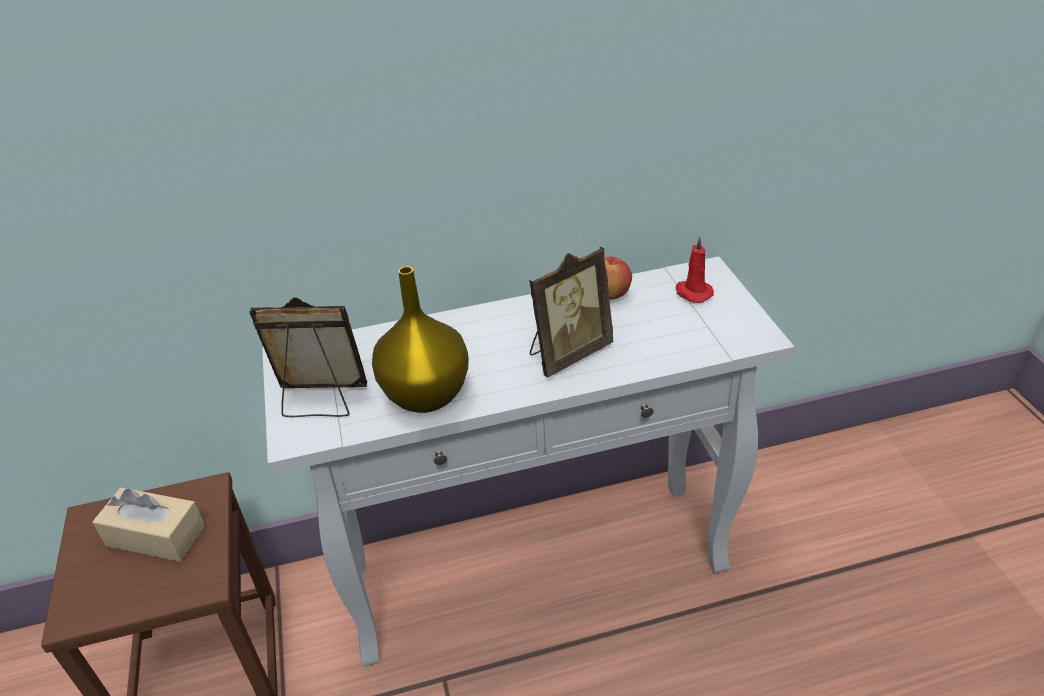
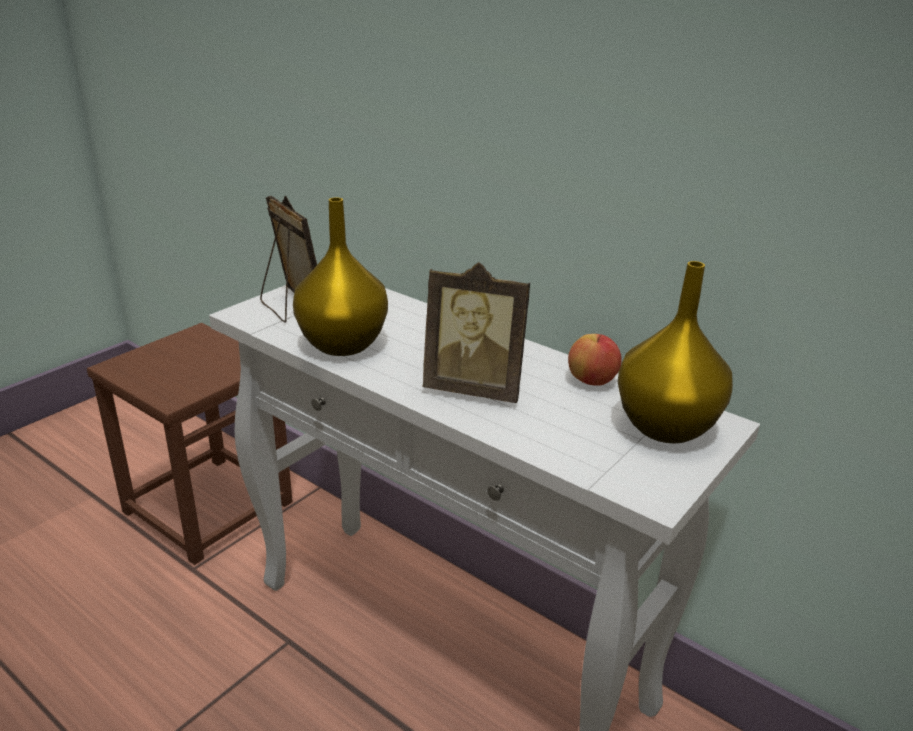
camera: 50 degrees right, 10 degrees down
(156, 536) = (201, 362): beige tissue box -> none
(692, 292) = (667, 426): red candle -> yellow vase

